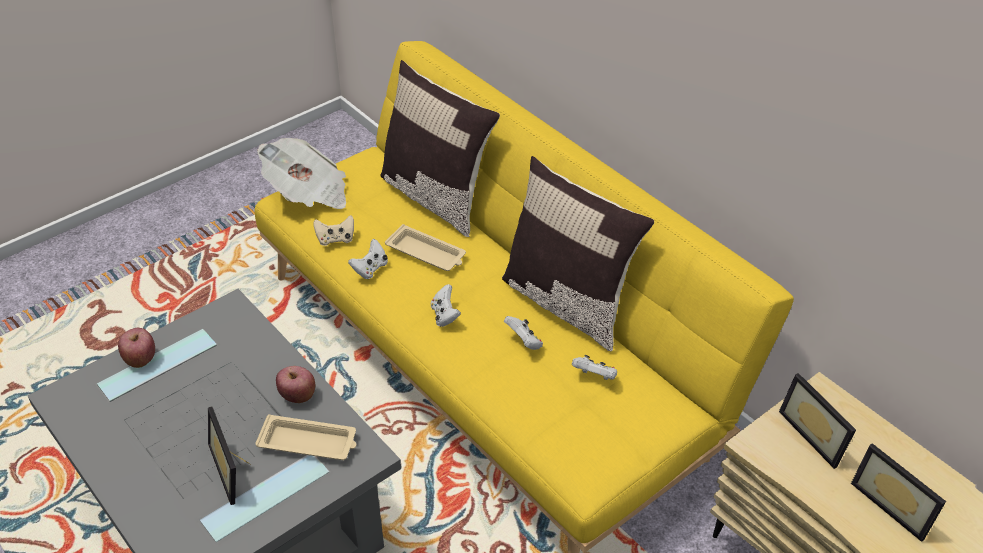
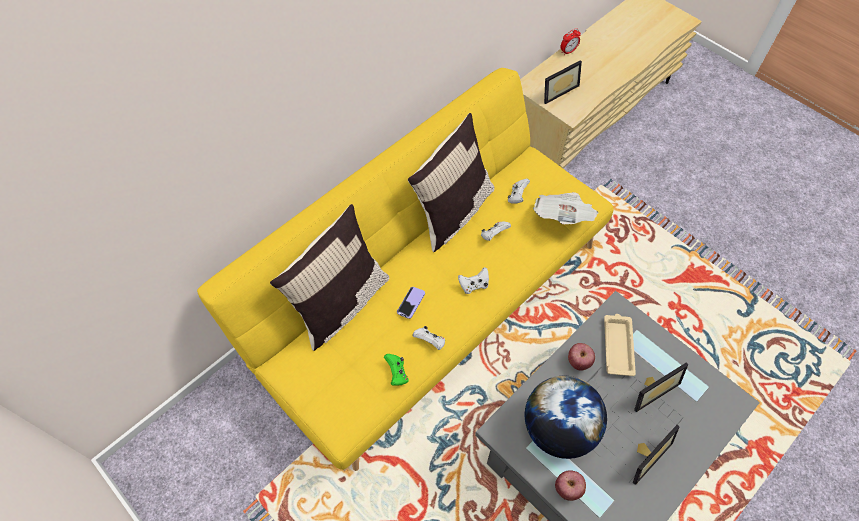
camera: 95 degrees left, 15 degrees up
(214, 361) = (558, 429): none -> globe
(308, 193) = (337, 408): newspaper -> newspaper (562, 217)
(335, 239) = (397, 373): beige game controller -> green game controller
(427, 253) = (411, 303): beige tray -> phone
(895, 504) = (595, 66): picture frame -> picture frame (645, 455)
(929, 466) = (568, 51): none -> alarm clock

